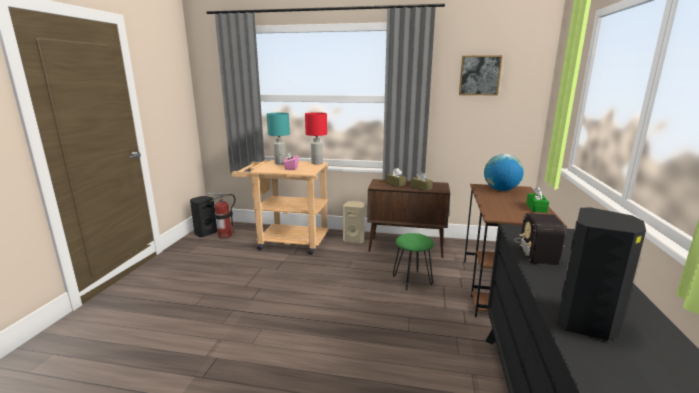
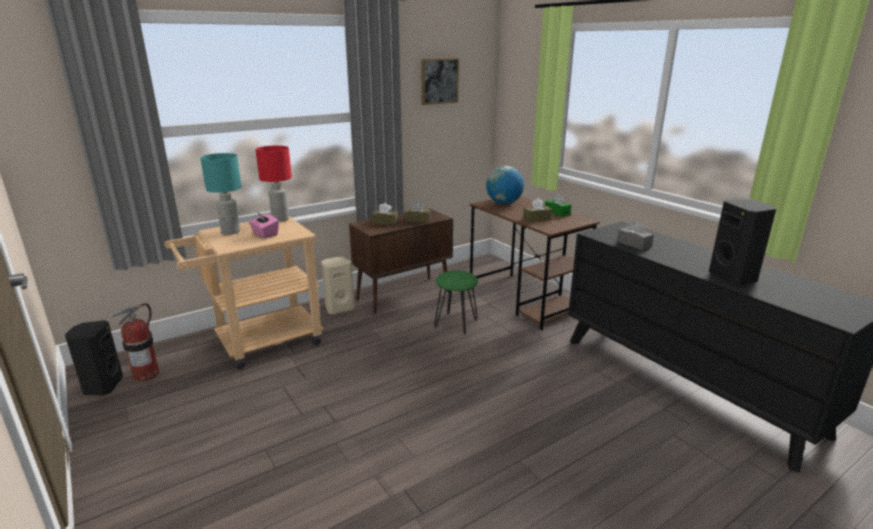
camera: 45 degrees left, 5 degrees up
(502, 207) = (537, 219): none -> brown tissue box
(537, 249) = (634, 244): radio -> grey tissue box

